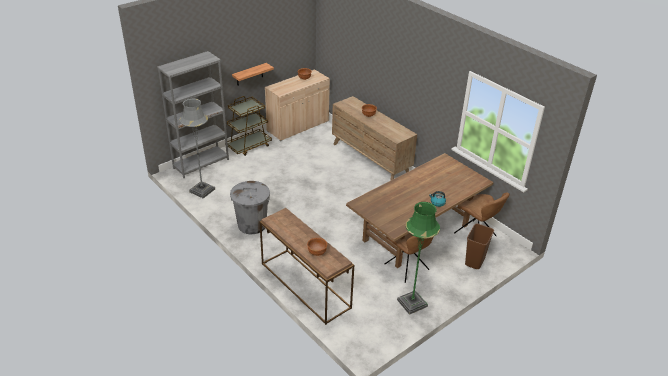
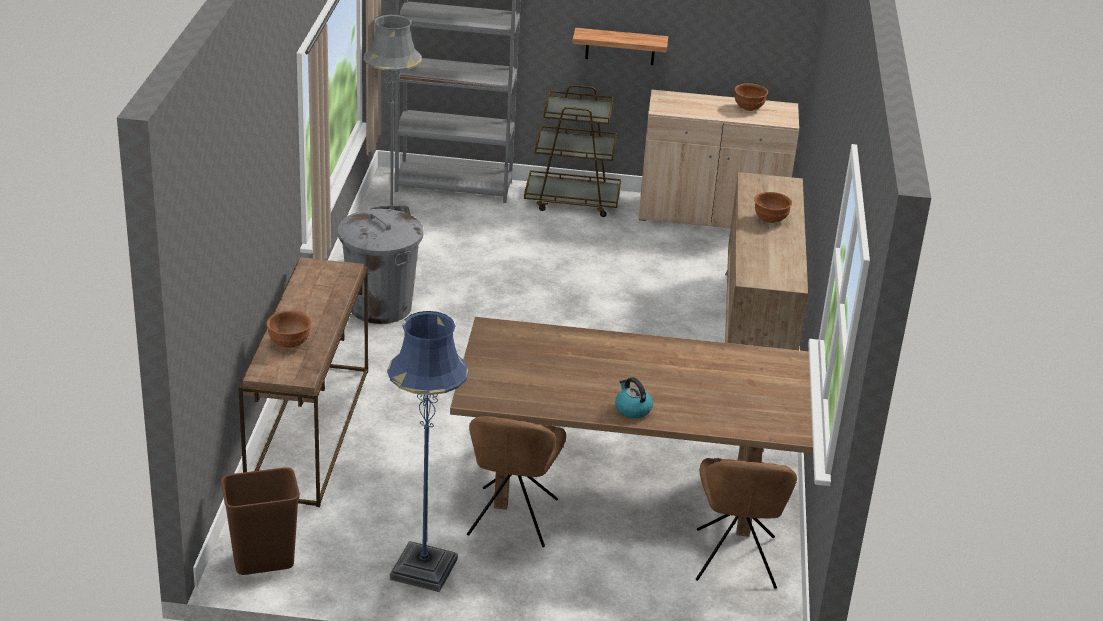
camera: 45 degrees right, 5 degrees down
(412, 303) = (423, 569): green floor lamp -> blue floor lamp
(475, 262) = (652, 595): brown trash can -> brown trash can (263, 562)

